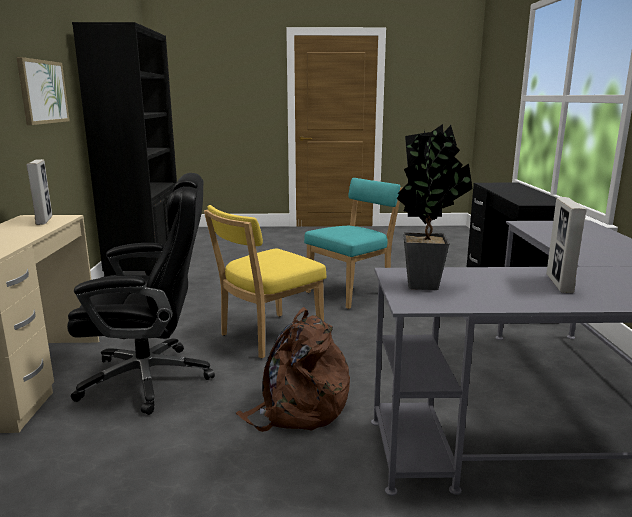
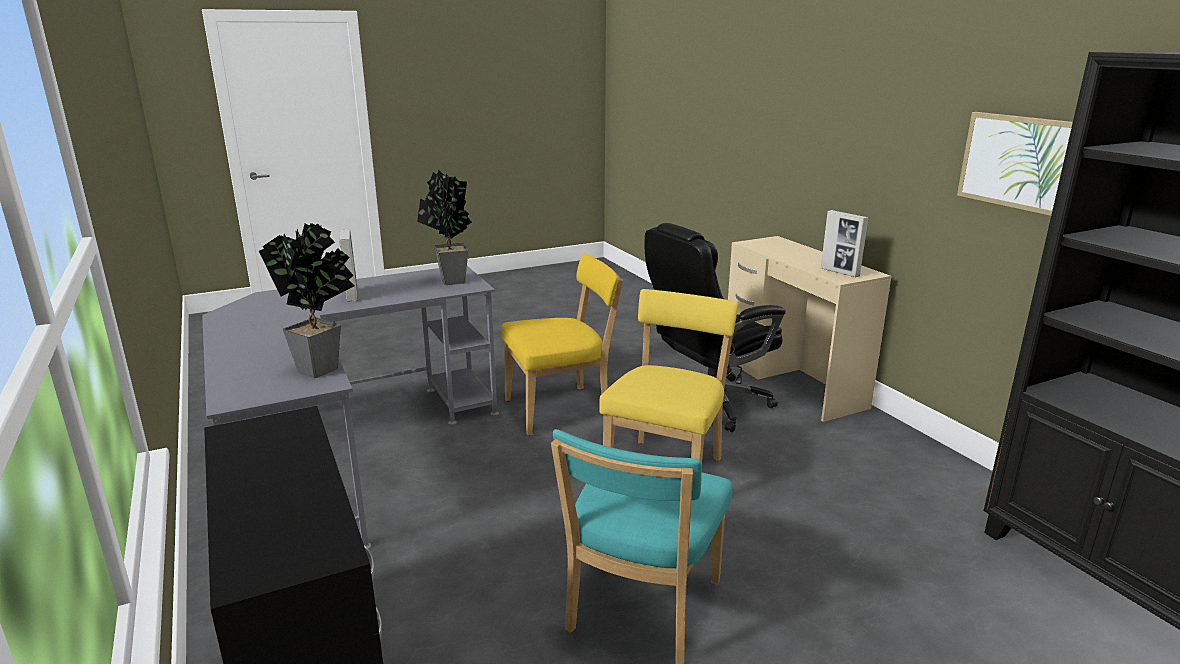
camera: 155 degrees right, 5 degrees up
(298, 408) = (561, 409): brown backpack -> yellow chair
(532, 229) = (325, 368): none -> potted plant

